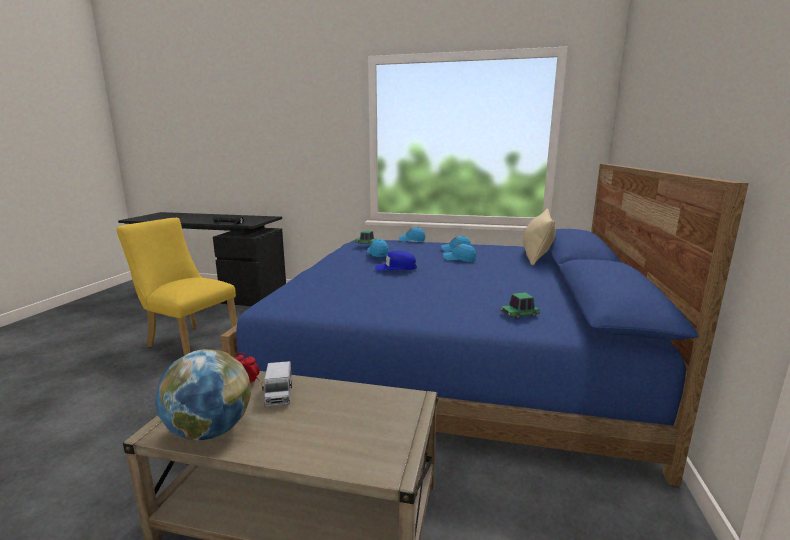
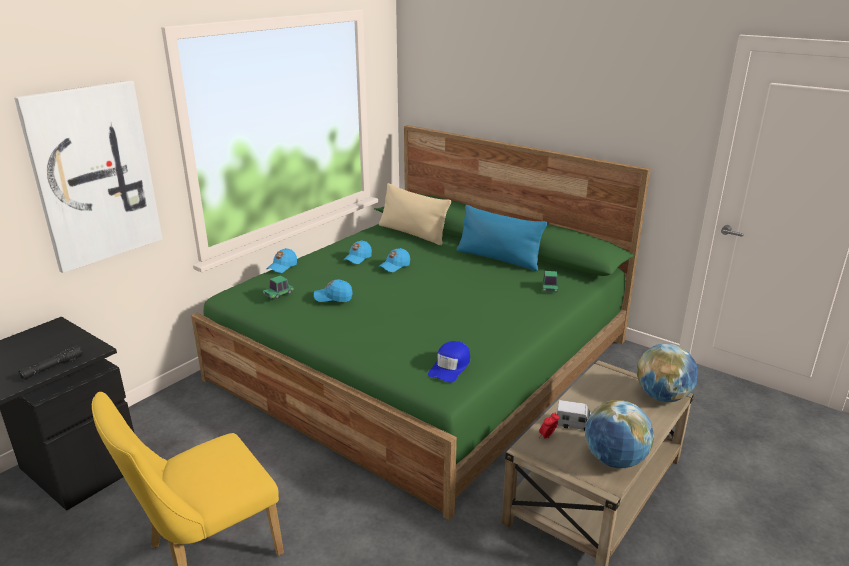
camera: 65 degrees left, 10 degrees up
(312, 142) = (94, 175): none -> picture
(381, 457) = (662, 396): none -> globe
(395, 268) = (391, 302): blue cap -> blue cap (450, 367)
(451, 355) = (424, 360): blue bed -> green bed
(549, 286) = (498, 258): none -> blue pillow

